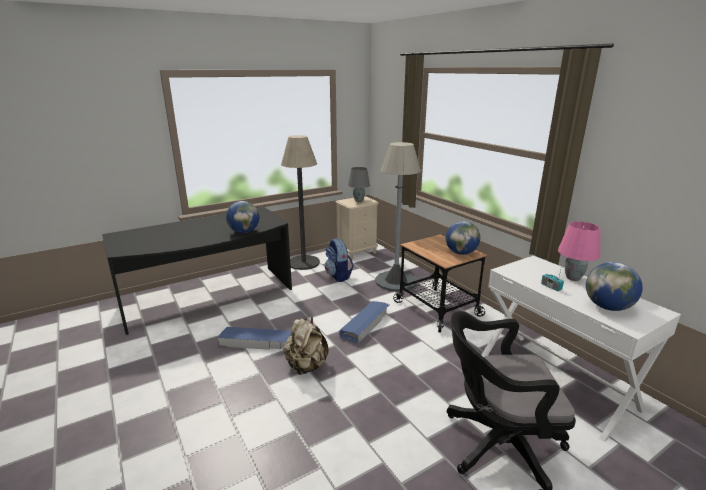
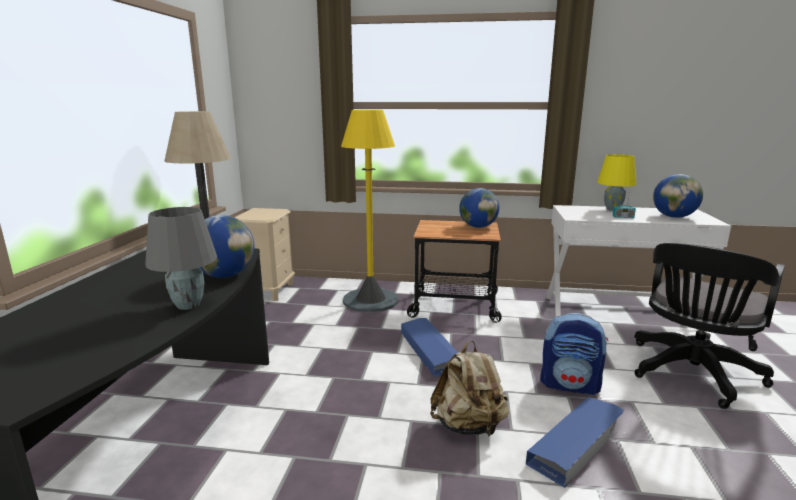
camera: 50 degrees left, 5 degrees down
(256, 342) = (359, 445): blue storage box -> blue storage box (577, 444)
(338, 276) = (299, 322): backpack -> backpack (570, 385)
(358, 201) = (262, 213): grey table lamp -> grey table lamp (187, 306)
(395, 281) = (370, 300): grey floor lamp -> yellow floor lamp
(572, 278) = (612, 209): pink table lamp -> yellow table lamp

